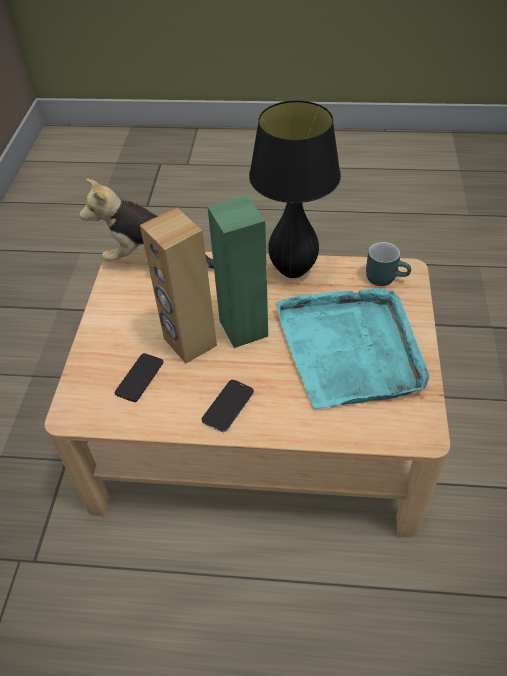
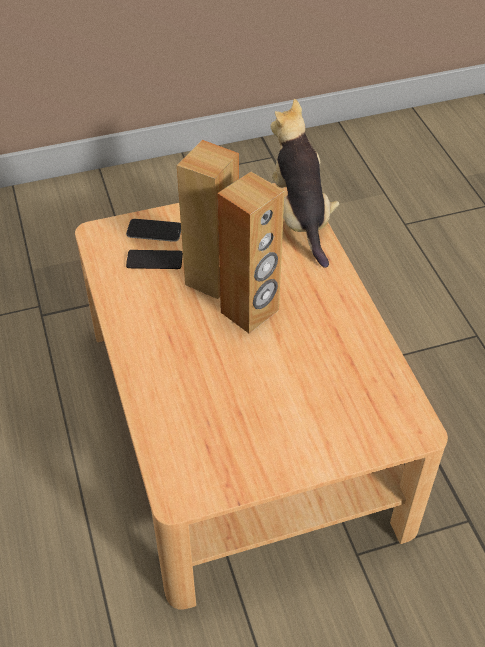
camera: 65 degrees right, 0 degrees up
(228, 406) = (148, 331): phone -> phone (154, 231)
(244, 328) = (250, 311): green speaker -> brown speaker
(293, 270) = (355, 325): black table lamp -> none
(350, 349) = (265, 405): turquoise tray -> none
(385, 277) = (395, 411): turquoise mug -> none

